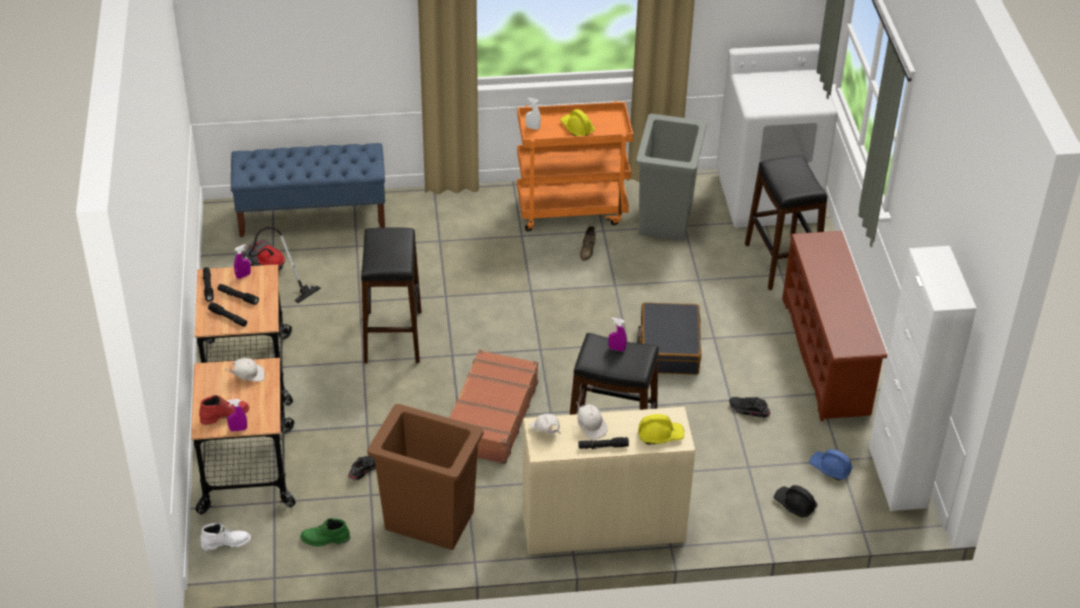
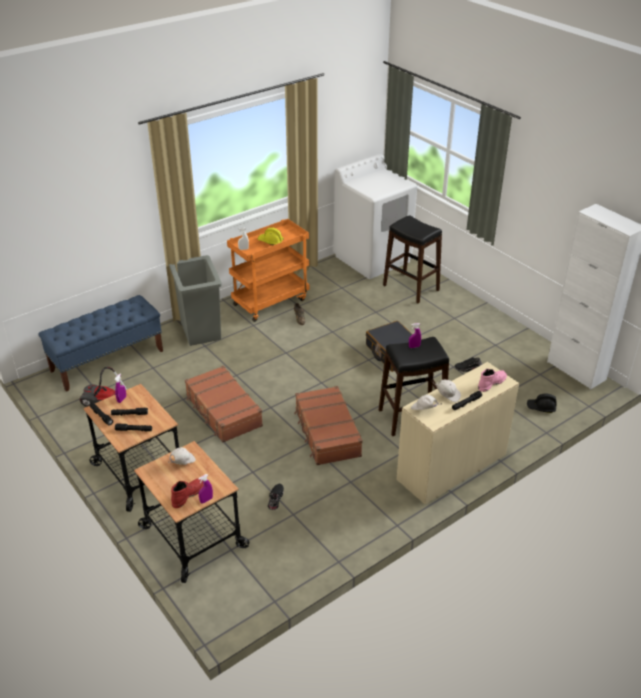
camera: 30 degrees left, 5 degrees down
(226, 542) = (219, 594): white boot -> none
(325, 539) = (288, 558): green boot -> none
(393, 337) = (223, 411): black stool -> brown suitcase
(429, 519) = (344, 512): brown trash can -> none
(660, 435) = (491, 383): yellow hard hat -> pink boot
(664, 219) = (328, 288): grey trash can -> grey trash can (200, 331)
(827, 356) = (480, 325): brown shoe rack -> none
(830, 468) = (539, 380): blue hard hat -> none

